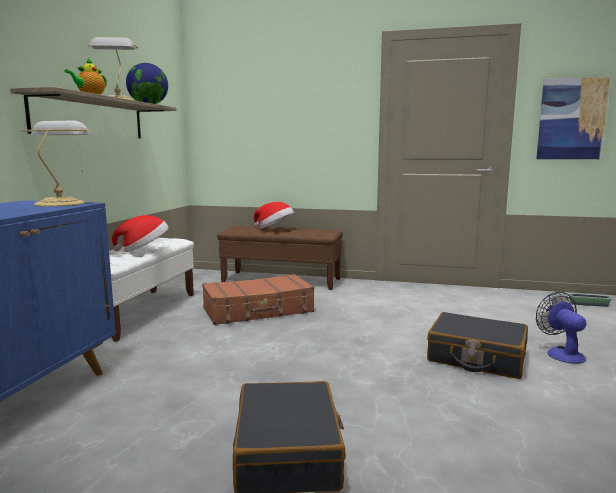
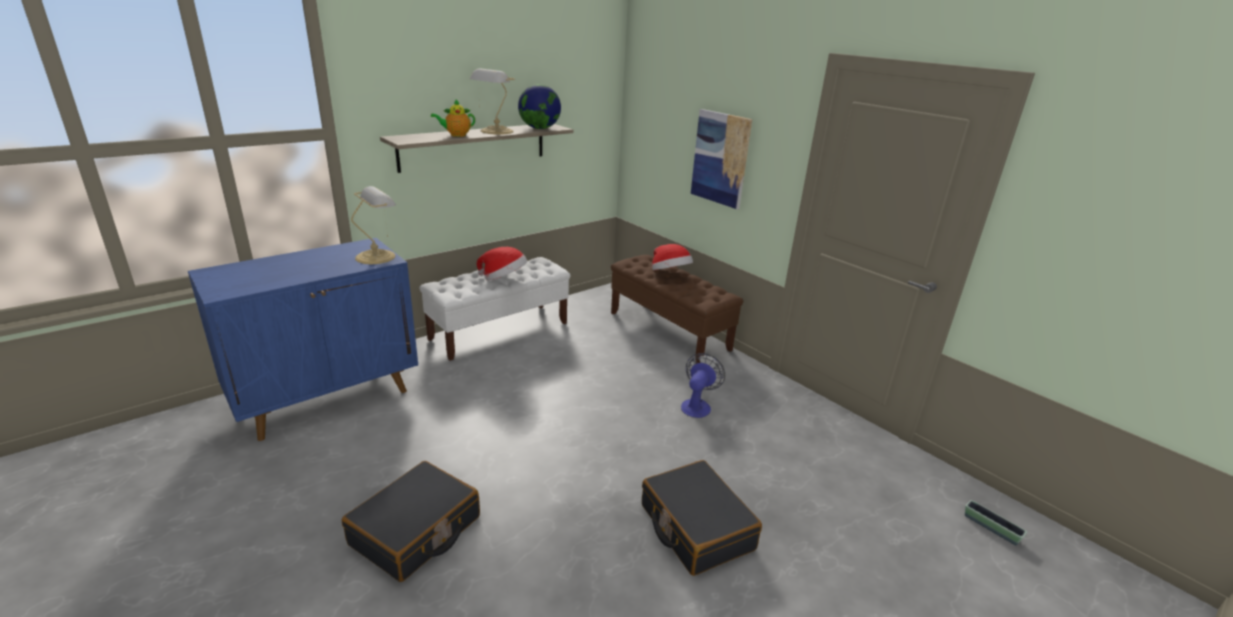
camera: 35 degrees right, 15 degrees up
(258, 310) = (591, 368): brown suitcase -> none
(561, 353) = (799, 573): fan -> fan (697, 405)
(571, 119) = (1079, 250): picture -> picture (720, 158)

